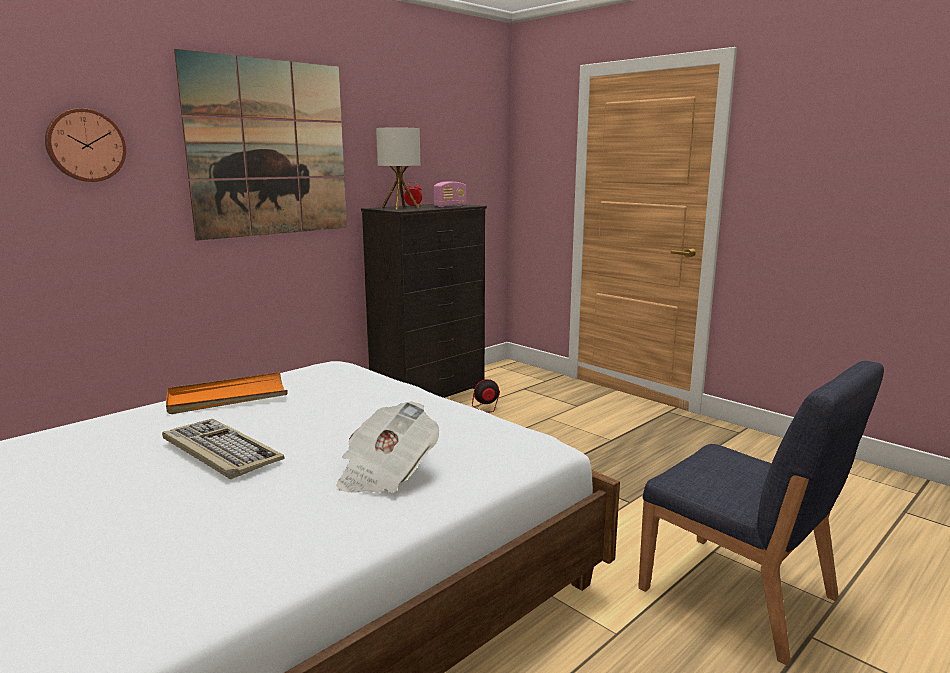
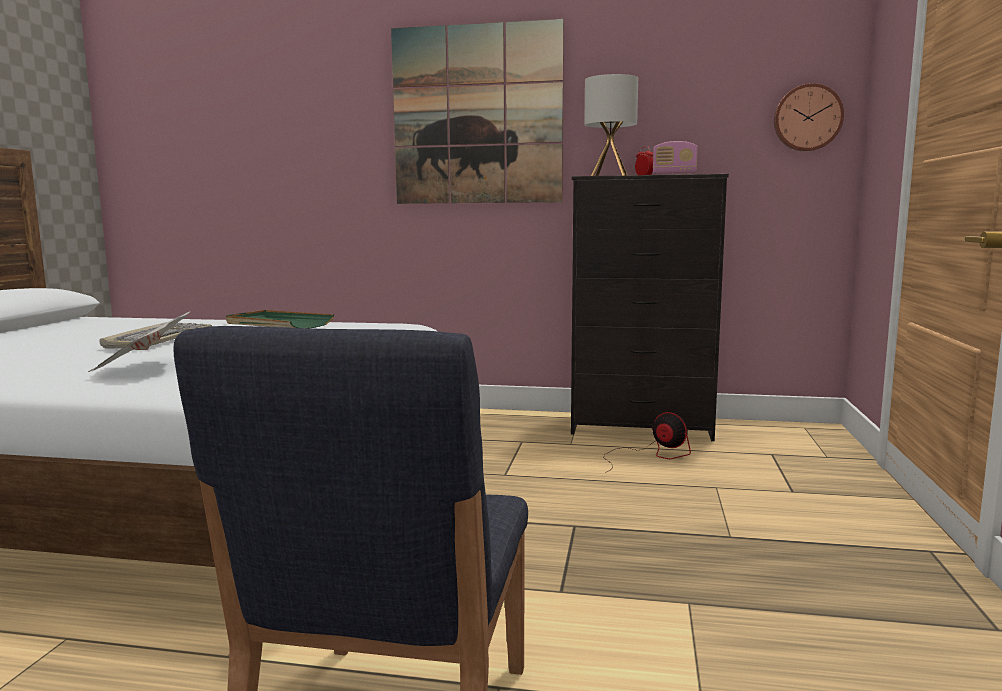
camera: 55 degrees right, 5 degrees down
(85, 145) = (318, 119): wall clock -> wall clock (807, 118)
(227, 397) = (278, 324): orange tray -> green tray

